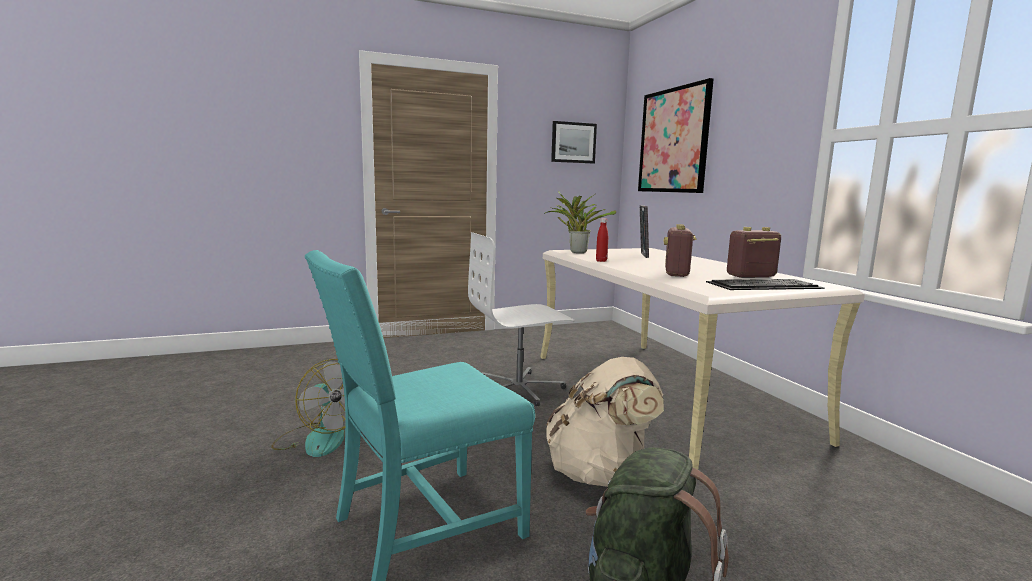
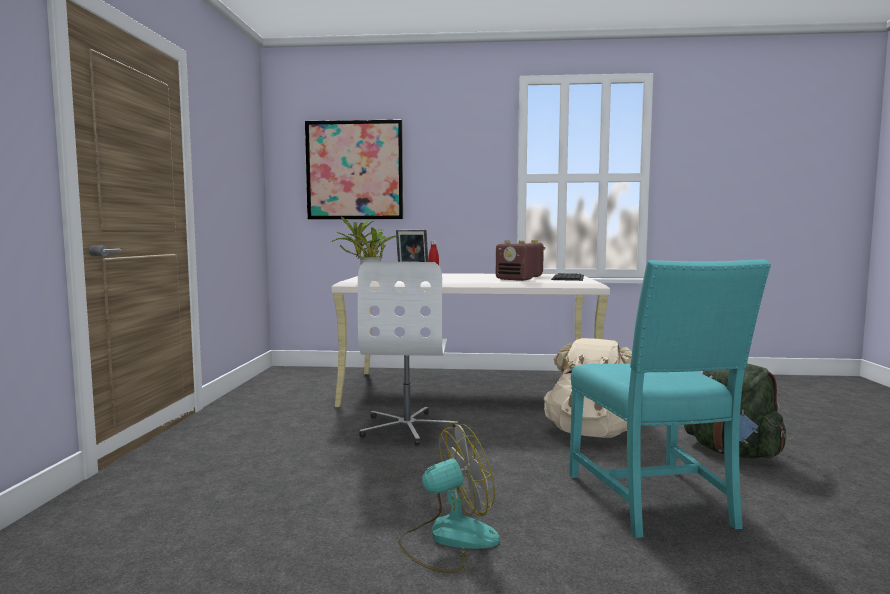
camera: 65 degrees left, 5 degrees down
(573, 142) = (239, 162): picture -> none

